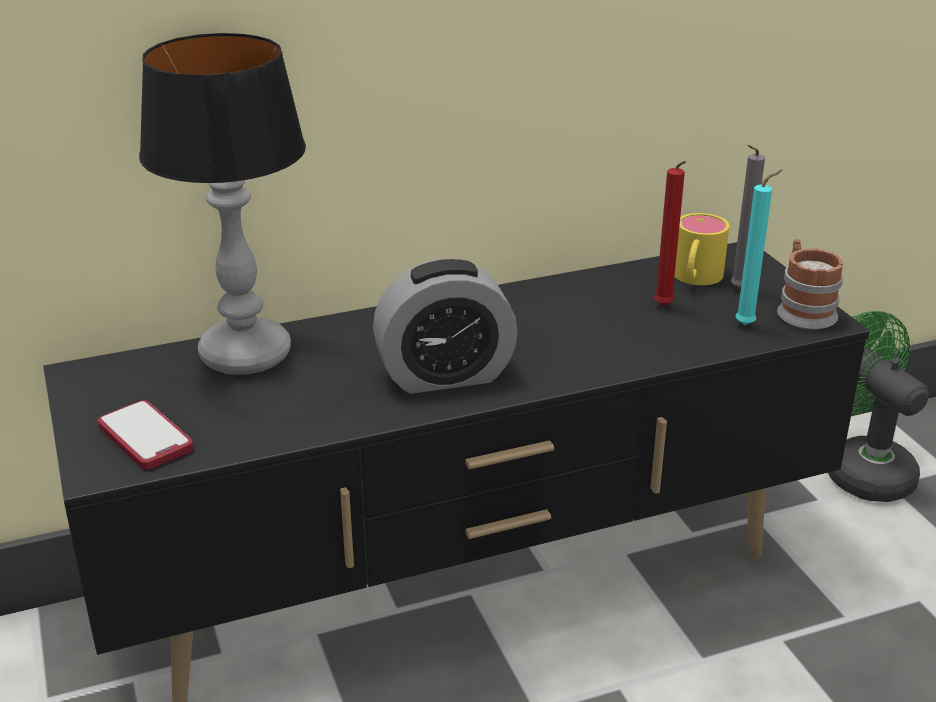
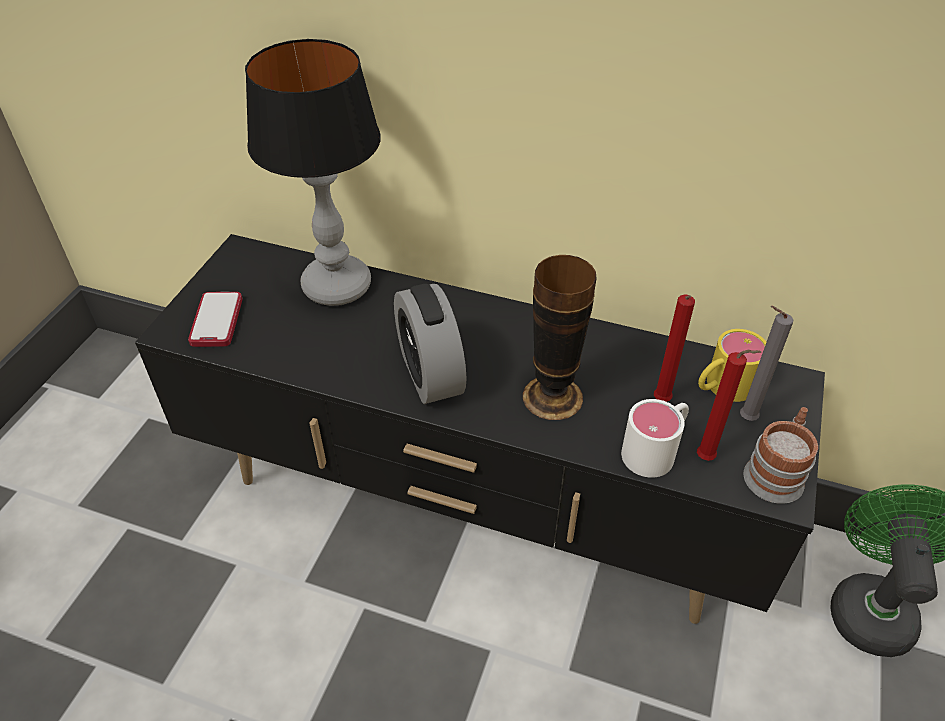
camera: 40 degrees right, 15 degrees up
(445, 375) = (430, 374): alarm clock -> alarm clock turned 45 degrees clockwise
(576, 342) = (552, 397): none -> vase
(704, 337) = (656, 449): none -> white mug
(748, 325) = (708, 459): turquoise candle -> red candle

